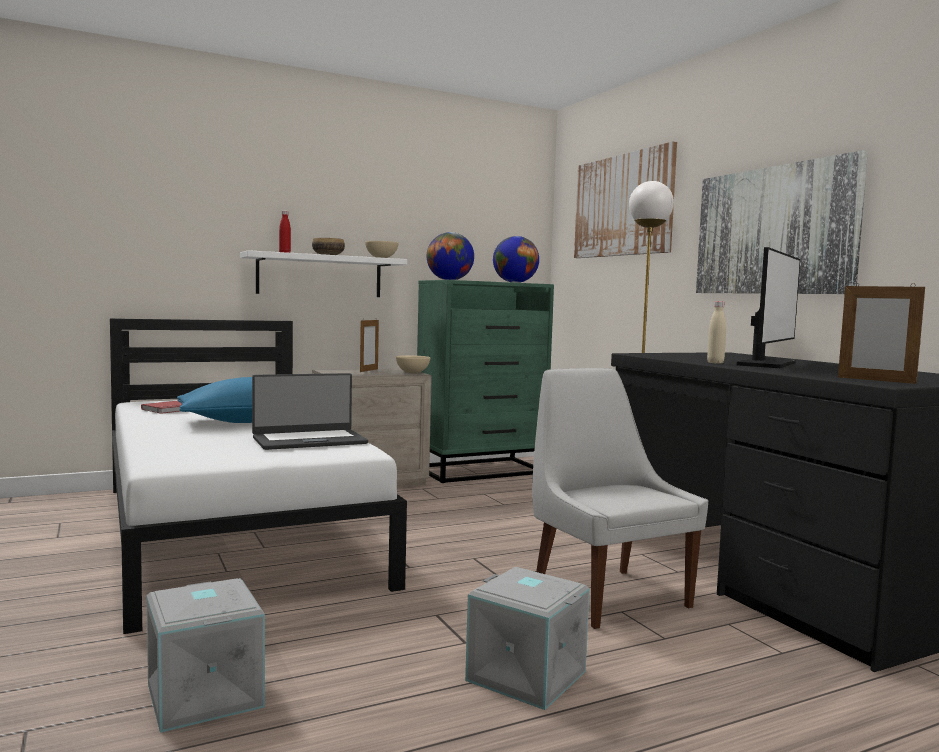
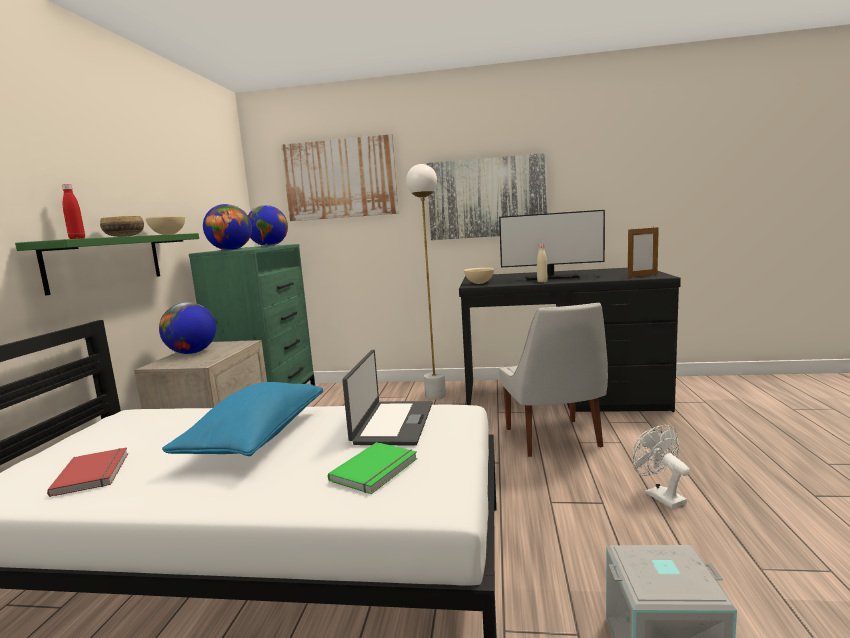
camera: 55 degrees left, 5 degrees up
(209, 447) = (376, 470): none -> green book
(320, 276) = (106, 261): white shelf -> green shelf
(369, 370) = (192, 353): picture frame -> globe
(413, 373) = (241, 343): beige bowl -> beige bowl (479, 283)
(524, 676) = (659, 495): grey storage box -> white fan
(606, 595) = (554, 439): white chair -> white chair turned 105 degrees counterclockwise
(766, 364) = (551, 277): monitor -> monitor turned 120 degrees clockwise

